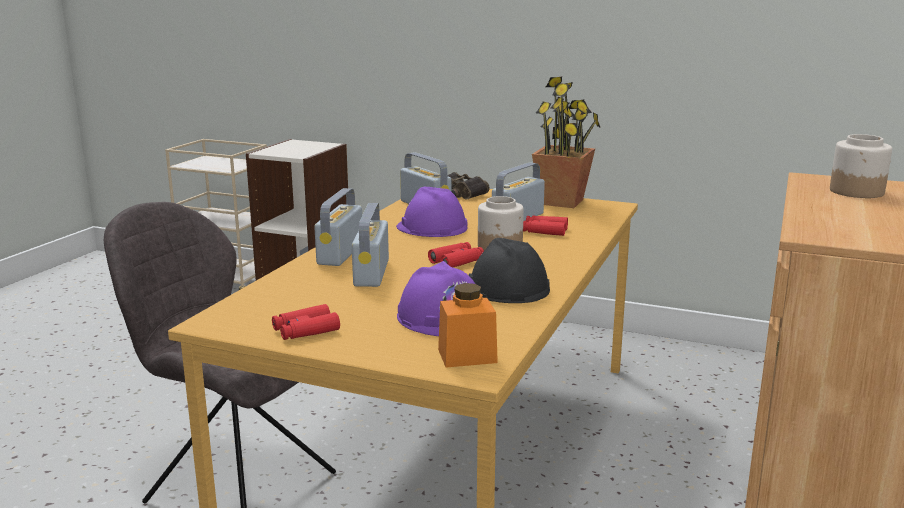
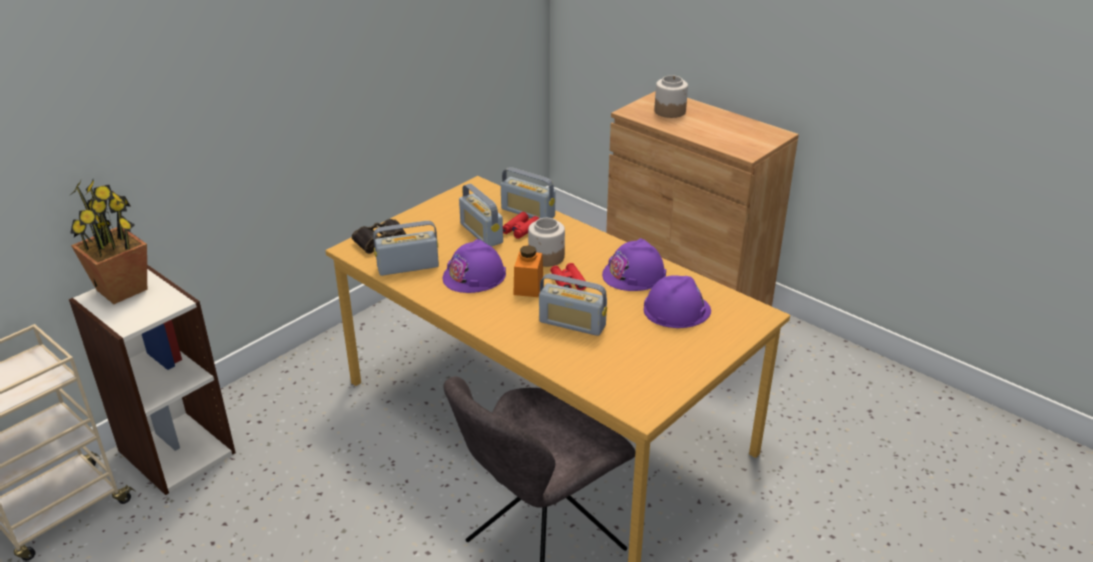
camera: 70 degrees left, 15 degrees up
(305, 330) = (676, 369): red binoculars -> none
(340, 253) = (515, 331): radio -> radio (528, 212)
(467, 356) = (740, 313): orange jar -> orange jar (528, 287)
(506, 288) = (634, 274): black hard hat -> purple hard hat
(562, 202) = (449, 203): potted plant -> potted plant (121, 289)

